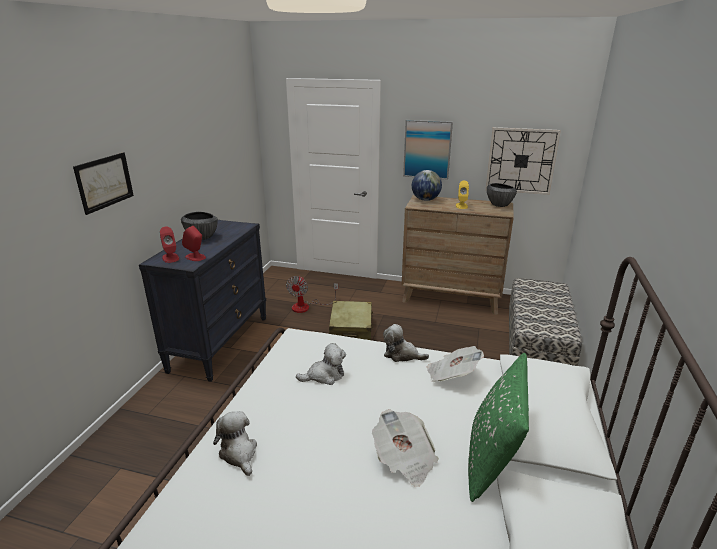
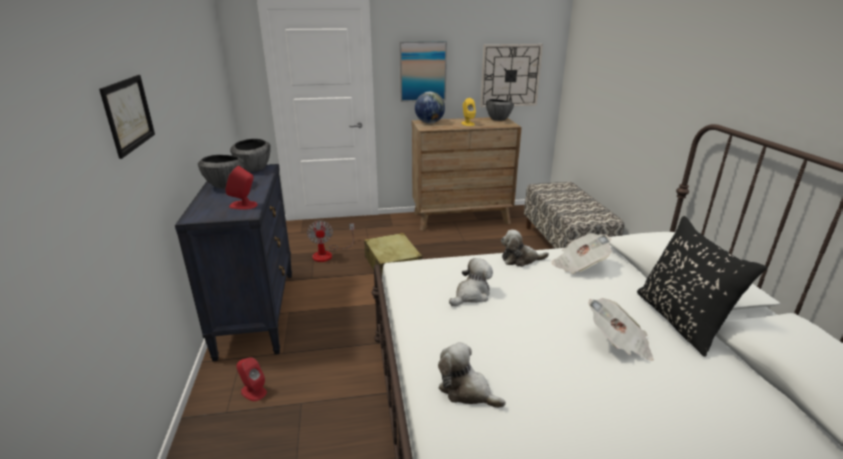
camera: 25 degrees left, 0 degrees up
(170, 258) = (211, 211): red speaker -> red speaker (253, 391)
(236, 225) = (254, 169): none -> bowl
(492, 460) = (681, 321): green pillow -> black pillow

